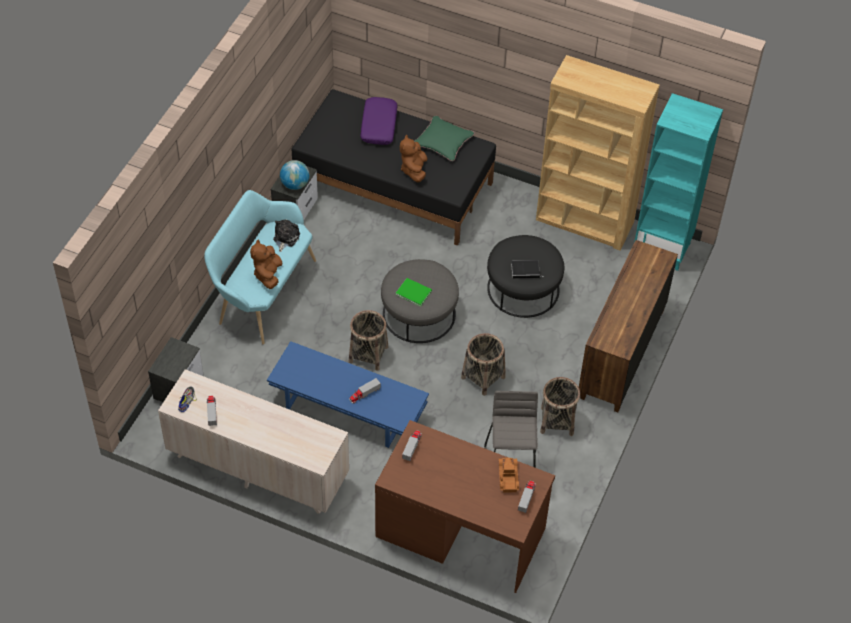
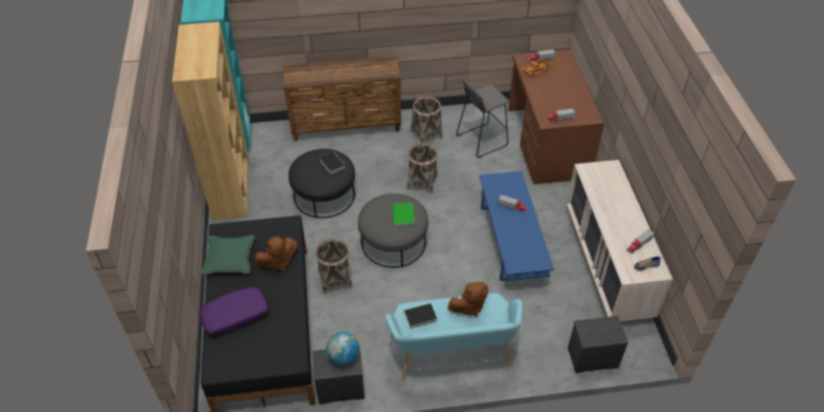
camera: 120 degrees left, 5 degrees down
(285, 238) = (419, 317): plush toy -> book
(368, 354) = (456, 253): basket -> basket (335, 279)

